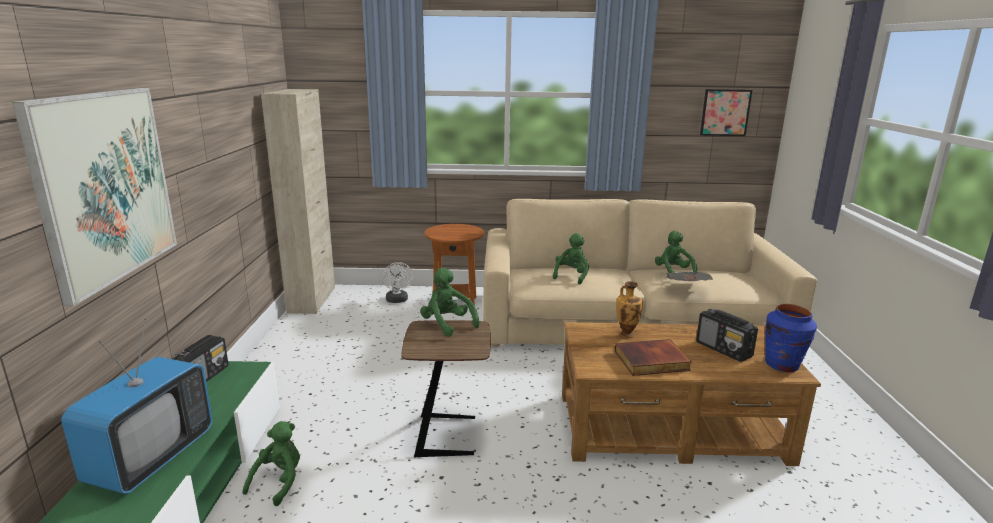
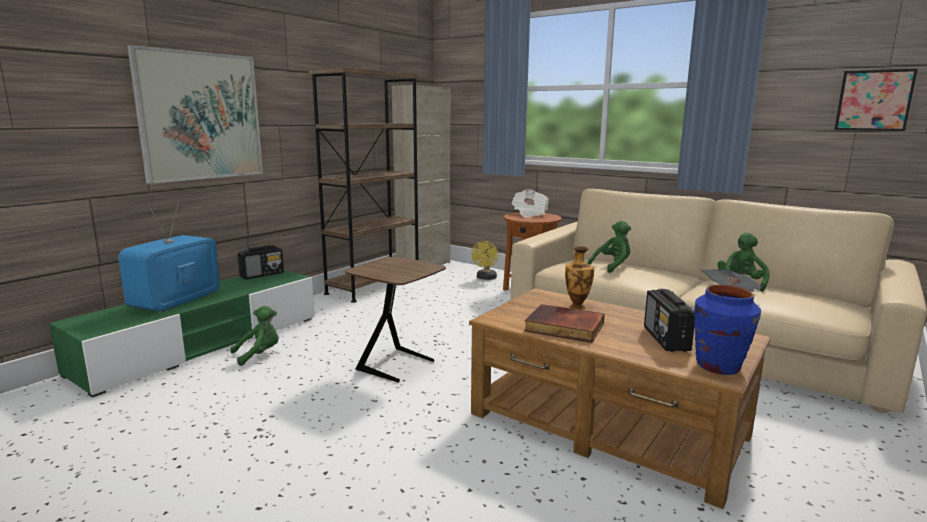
camera: 35 degrees right, 5 degrees down
(151, 458) = (176, 302): television -> television turned 150 degrees clockwise
(290, 343) = (374, 286): none -> brown bookcase
(398, 300) = (486, 278): white fan -> yellow fan
(445, 228) = (529, 214): none -> newspaper
(447, 324) = (412, 262): green plush toy -> none

